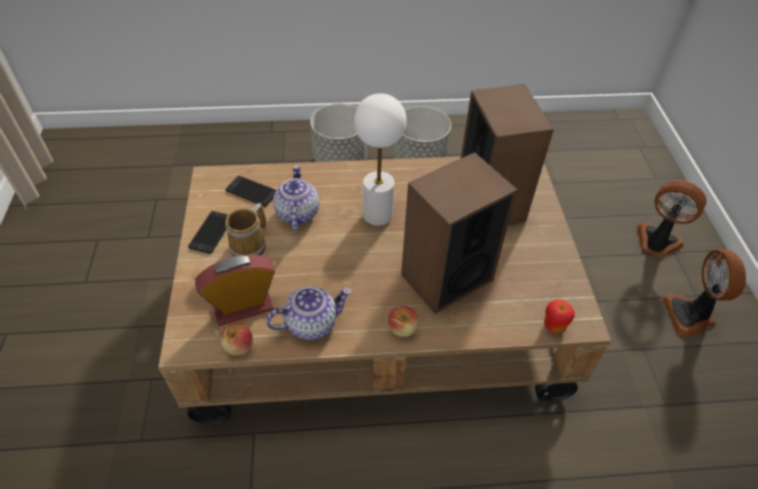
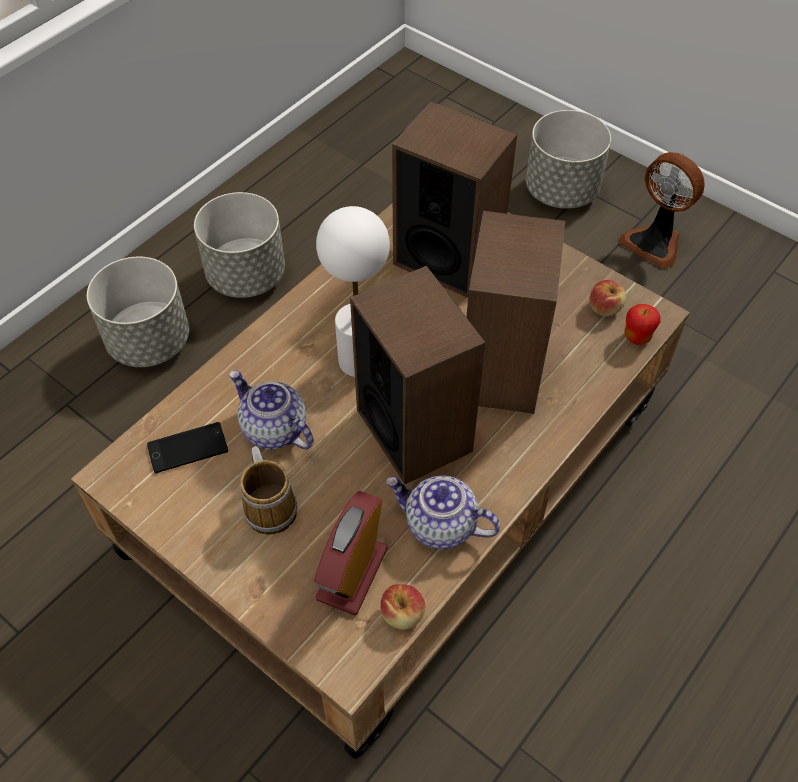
camera: 45 degrees left, 5 degrees up
(211, 232) = (206, 532): phone -> none
(311, 323) = (439, 525): teapot -> teapot turned 90 degrees counterclockwise
(361, 268) = (414, 429): none -> speaker
(402, 328) = (525, 453): apple -> apple (604, 308)
(656, 242) = (561, 191): fan -> grey planter

